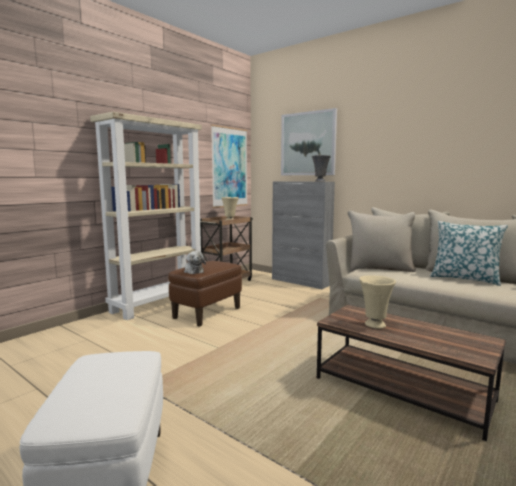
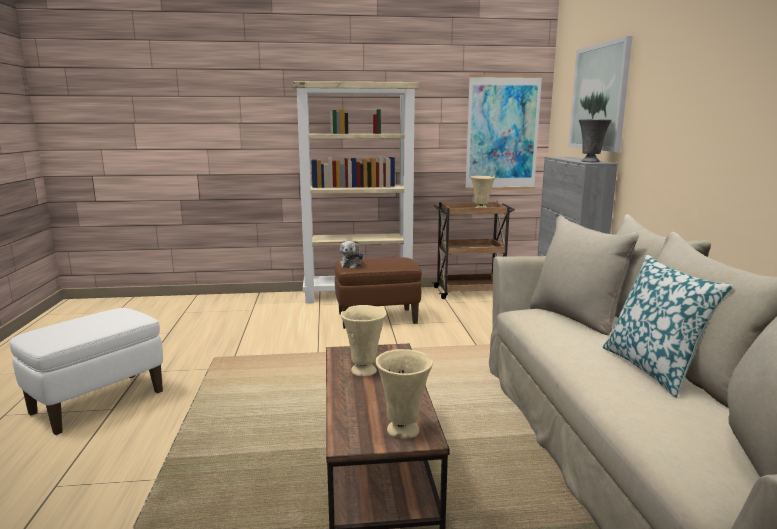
camera: 45 degrees right, 5 degrees up
(475, 341) = (404, 431): none -> beige vase

